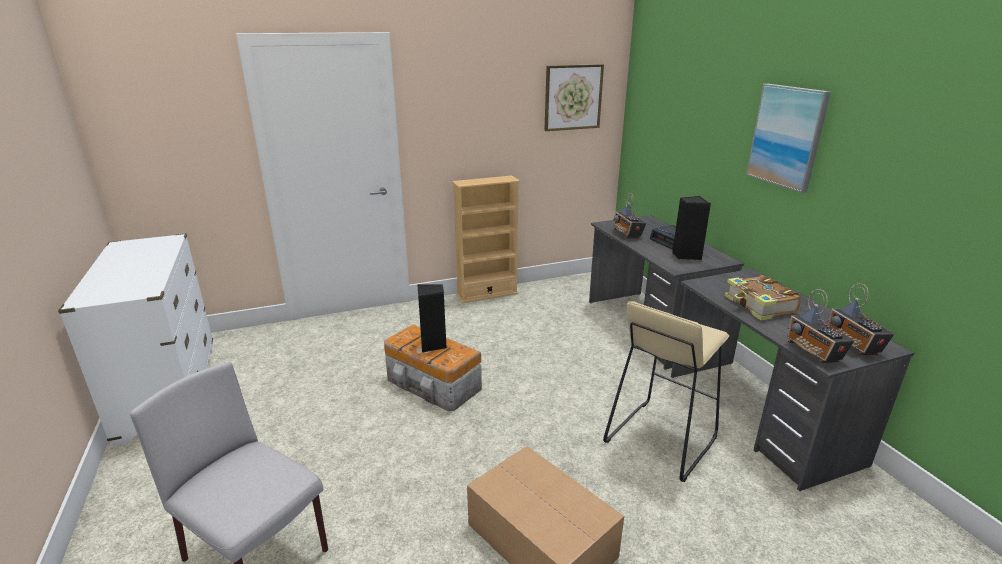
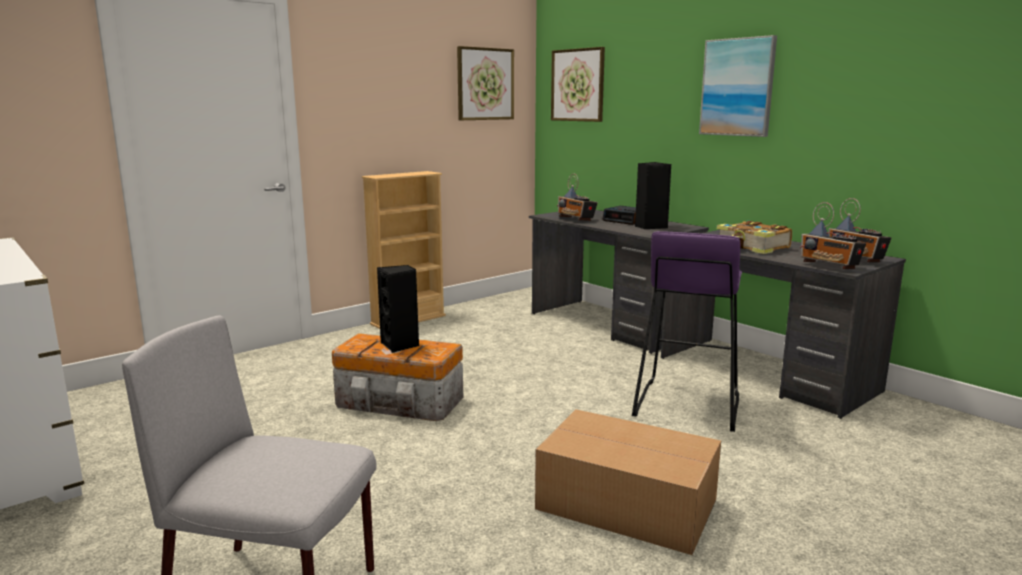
camera: 20 degrees left, 10 degrees down
(656, 102) = (578, 85): none -> picture
(660, 439) = (686, 405): beige stool -> purple stool

